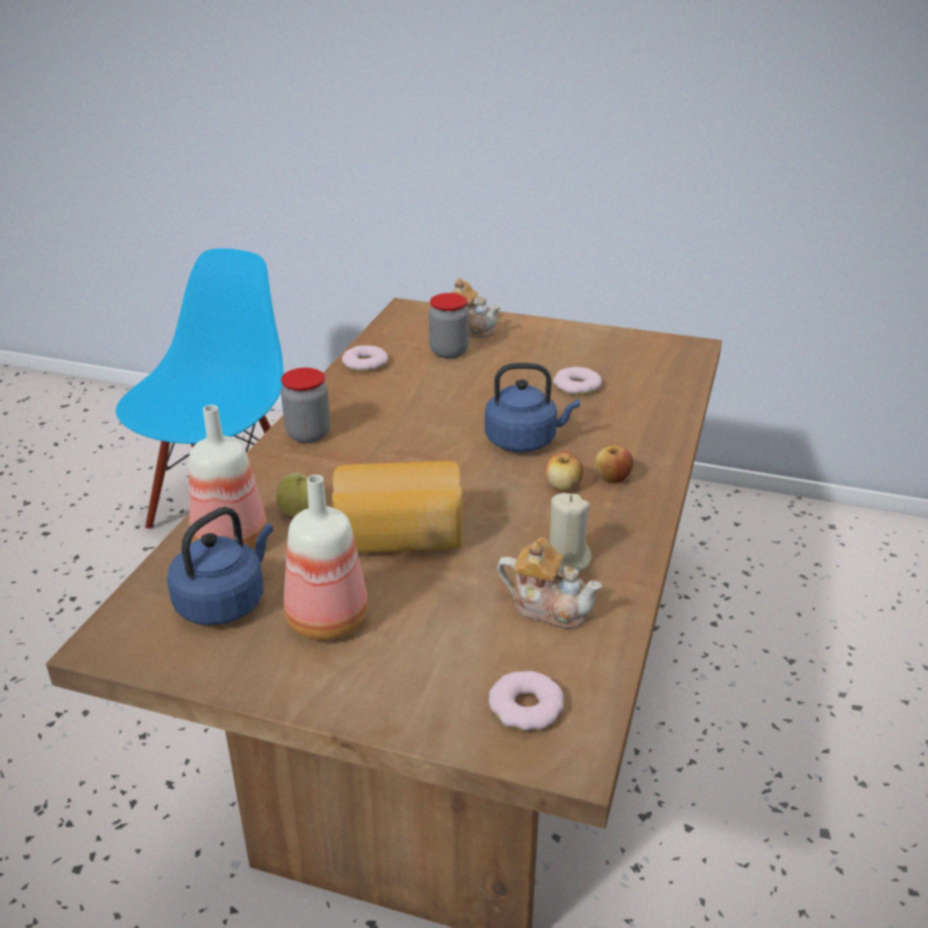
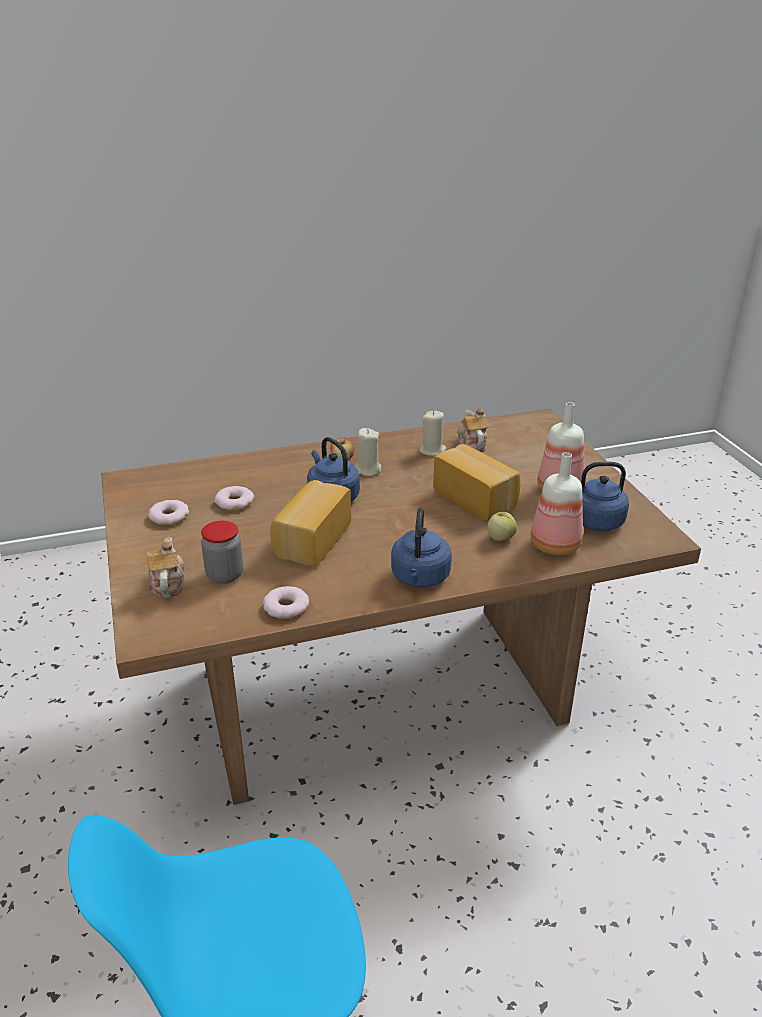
camera: 125 degrees left, 0 degrees up
(308, 434) = (420, 578): jar -> blue kettle
(452, 403) = (310, 540): none -> bread
(526, 707) = (533, 432): donut -> donut (169, 516)
(563, 486) = (367, 470): apple -> beige candle

